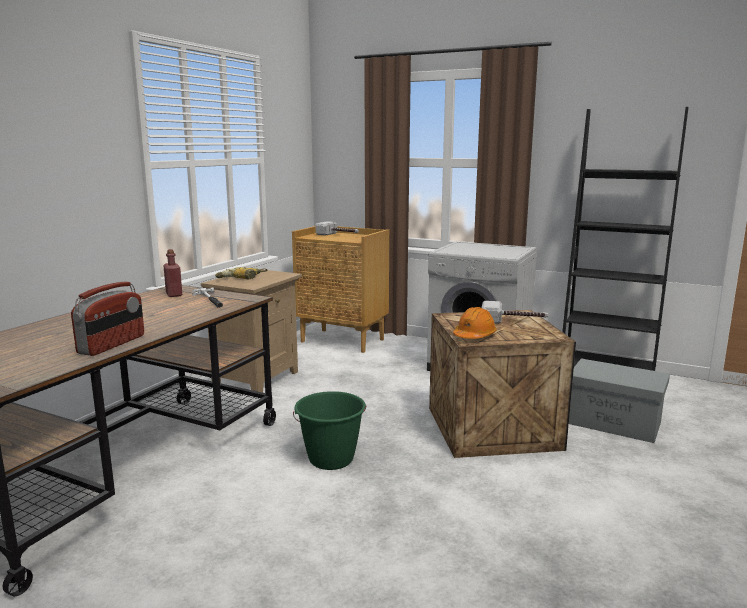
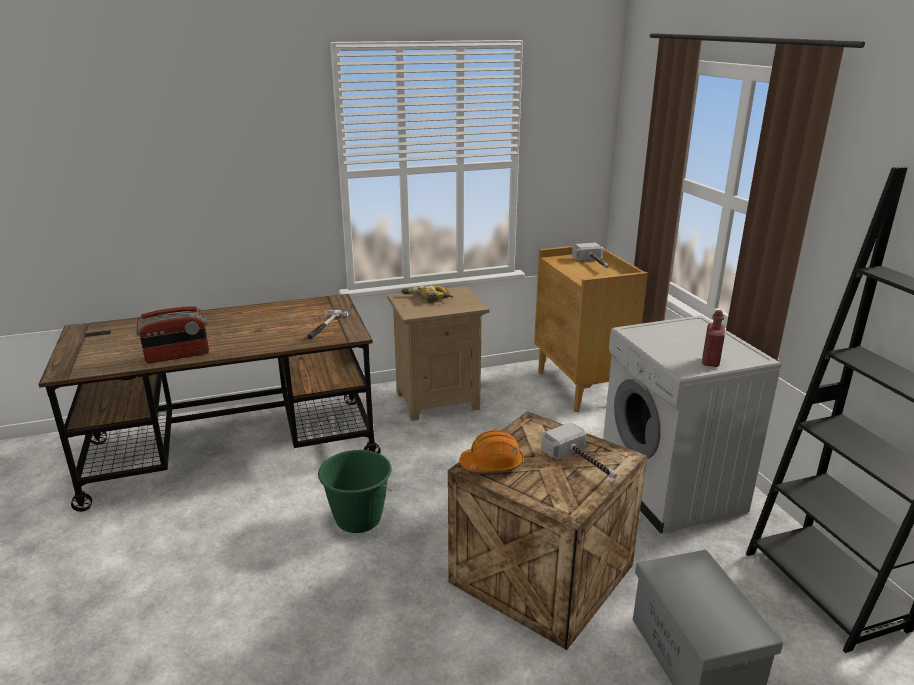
camera: 45 degrees right, 10 degrees up
(174, 294) = (319, 309): red bottle -> red bottle (710, 361)

